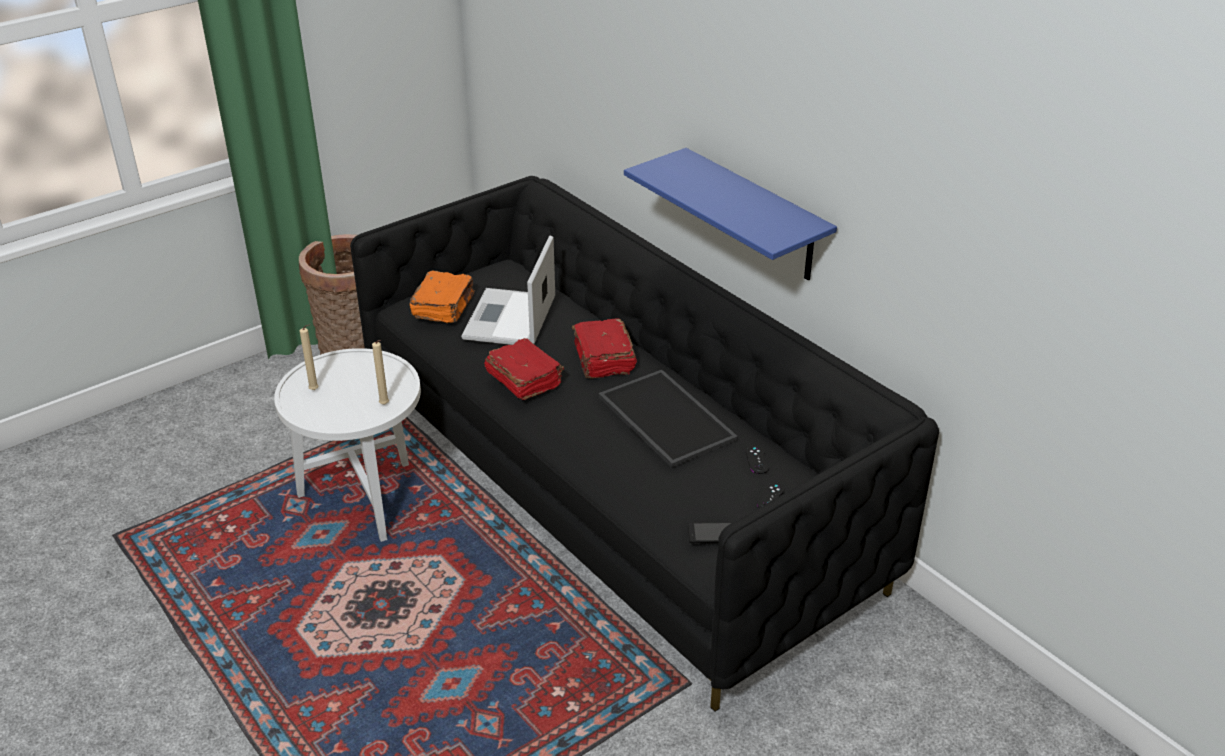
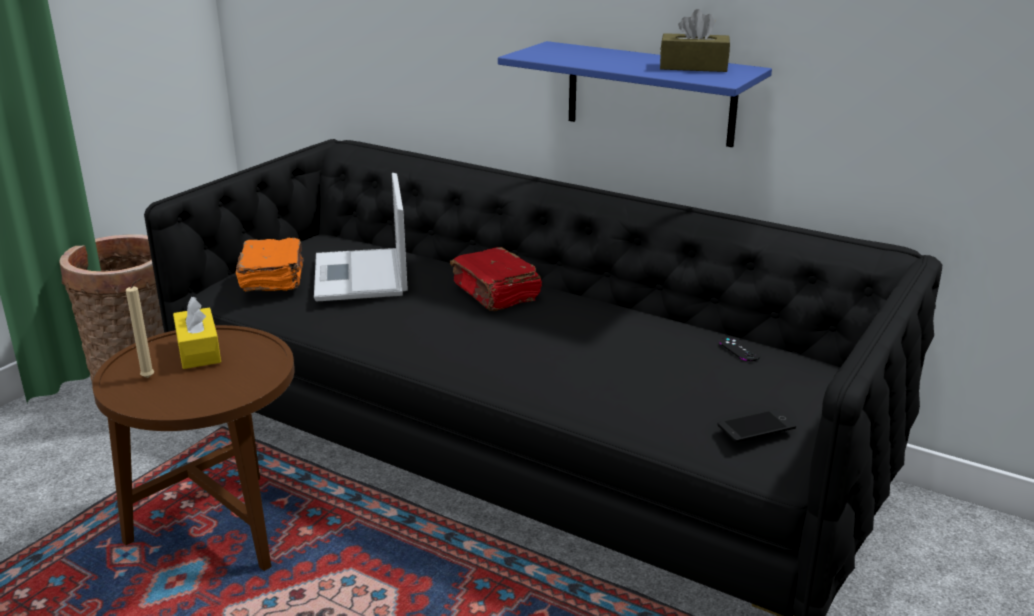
camera: 20 degrees left, 10 degrees down
(356, 372) = (198, 350): none -> yellow tissue box
(365, 503) = (221, 532): white side table -> brown side table
(385, 405) = (256, 376): beige candle -> none
(524, 380) = (416, 326): red book -> none
(663, 418) = (605, 331): tray -> none
(770, 213) = (693, 67): none -> brown tissue box
(770, 497) = (786, 379): black game controller -> none

